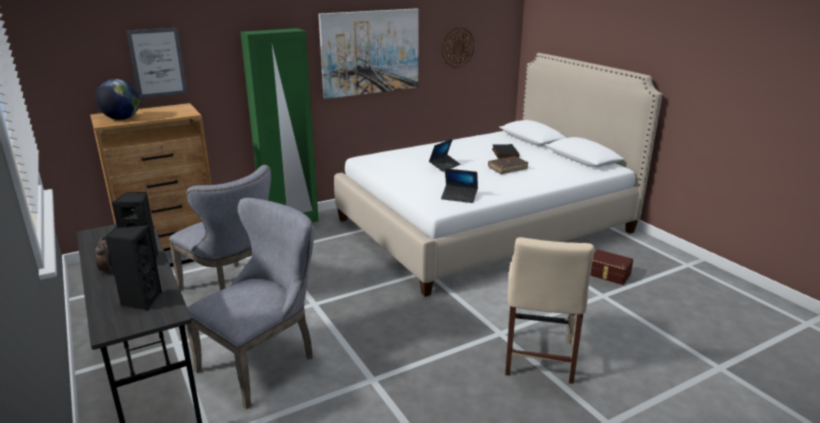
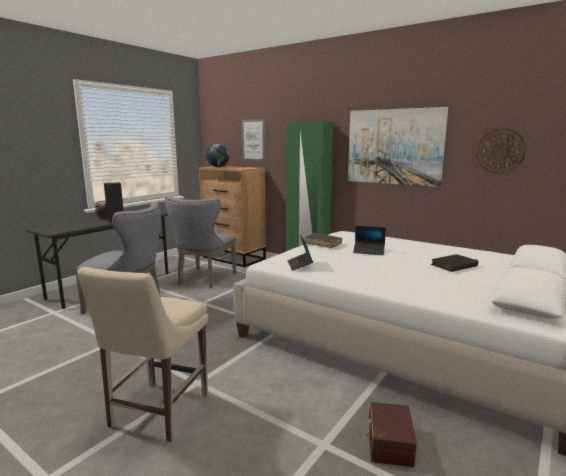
camera: 65 degrees right, 10 degrees down
(141, 301) = (68, 227): black speaker -> none
(507, 168) = (407, 271): brown book -> brown book (323, 244)
(538, 360) = (156, 412): beige chair -> beige chair turned 60 degrees counterclockwise

